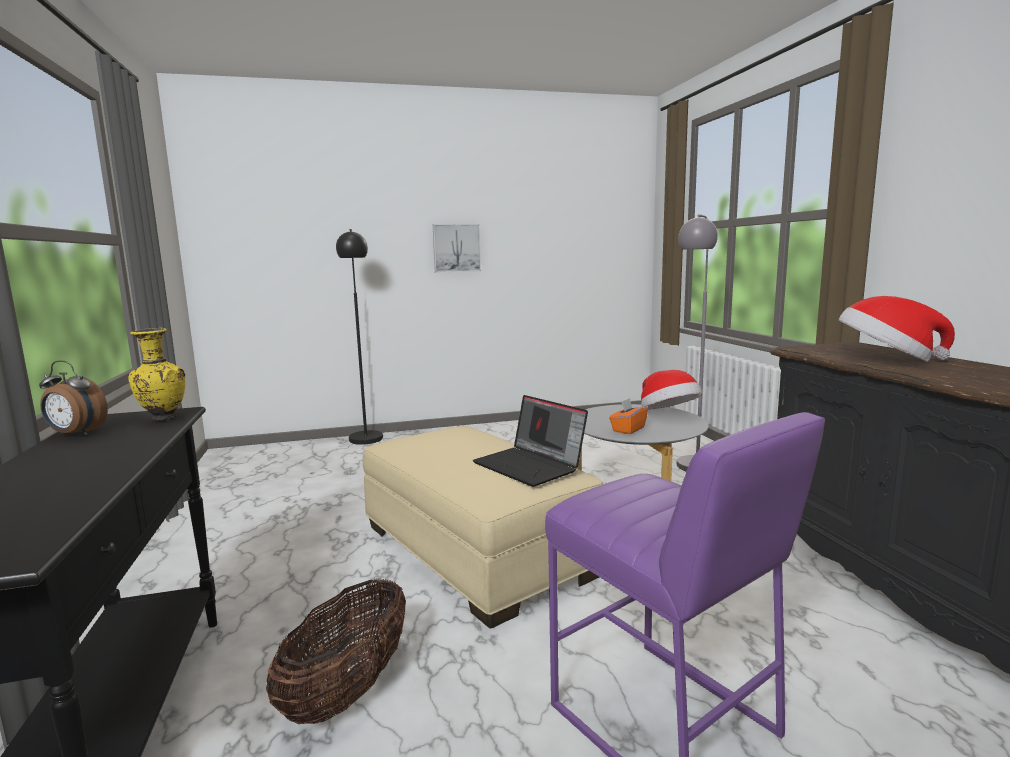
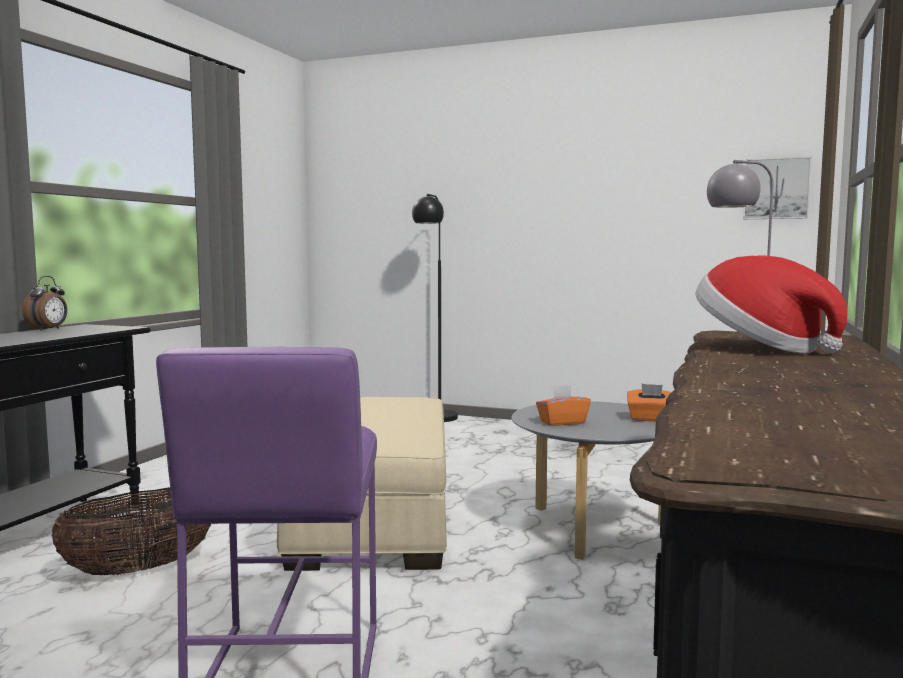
camera: 35 degrees right, 5 degrees down
(76, 434) = (48, 329): alarm clock -> alarm clock turned 120 degrees counterclockwise
(162, 419) = (105, 329): yellow vase -> none
(456, 248) = (556, 214): picture -> picture (776, 188)
(531, 466) = (394, 430): laptop -> none
(668, 414) = (650, 419): hat -> orange tissue box

